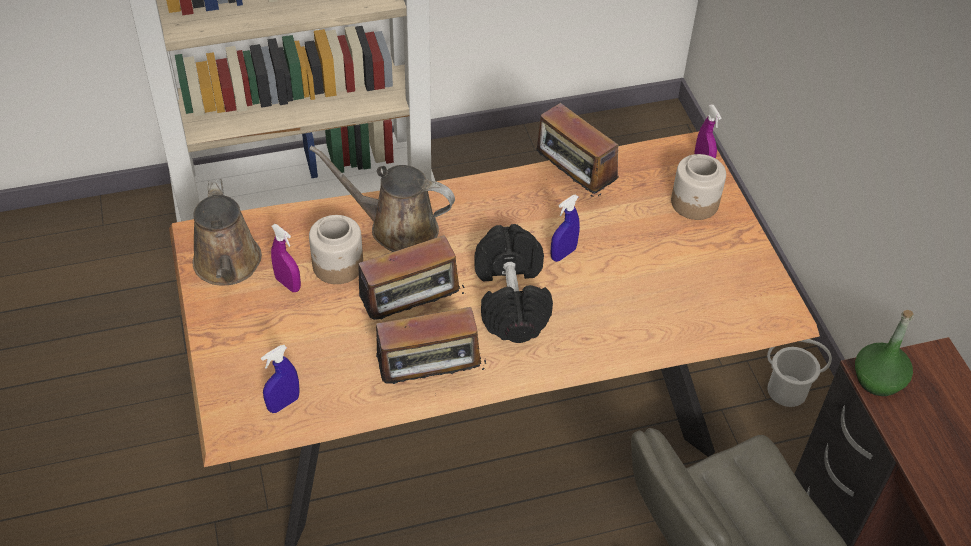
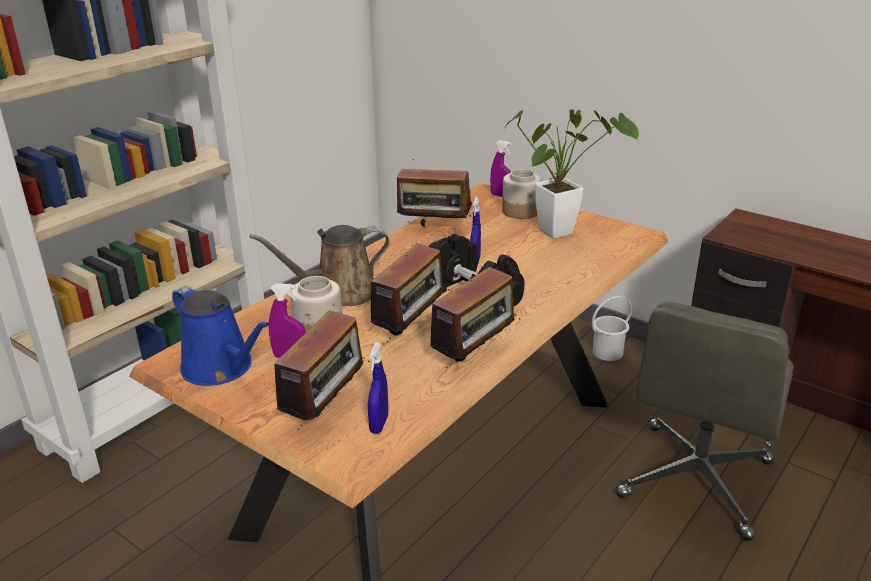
camera: 35 degrees left, 20 degrees down
(228, 266) = (221, 368): brown watering can -> blue watering can
(260, 363) = (326, 410): none -> radio
(704, 259) = (562, 231): none -> potted plant
(877, 379) = (732, 236): green bottle -> none

